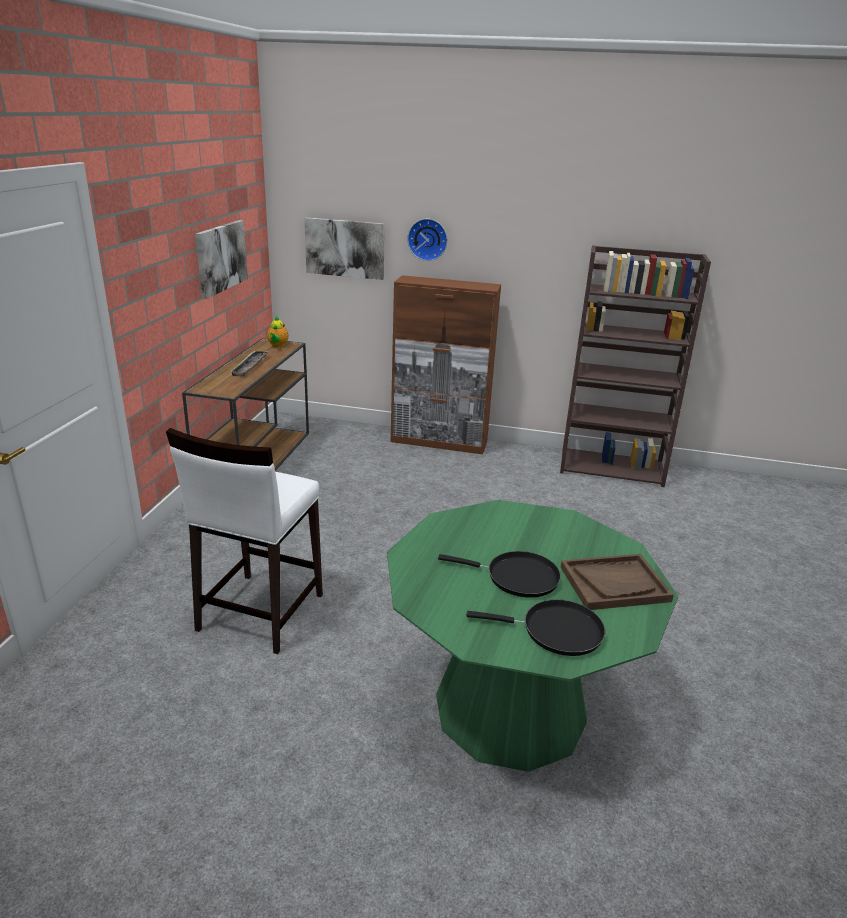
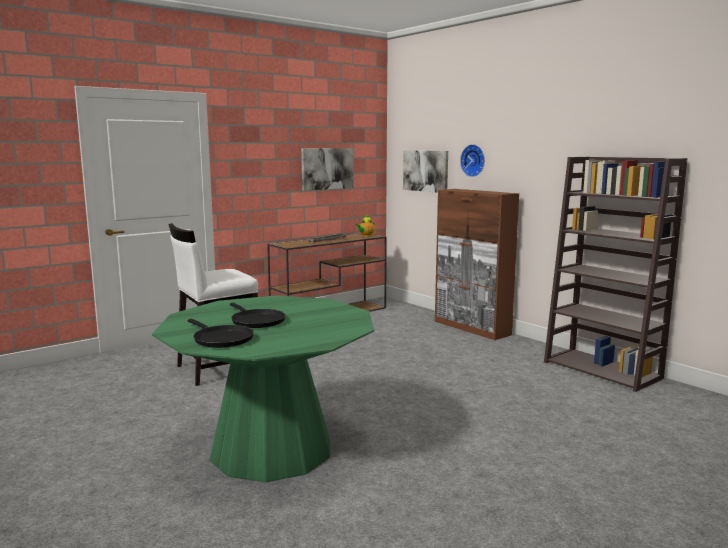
camera: 40 degrees right, 15 degrees down
(614, 584) = (305, 336): brown tray -> none

